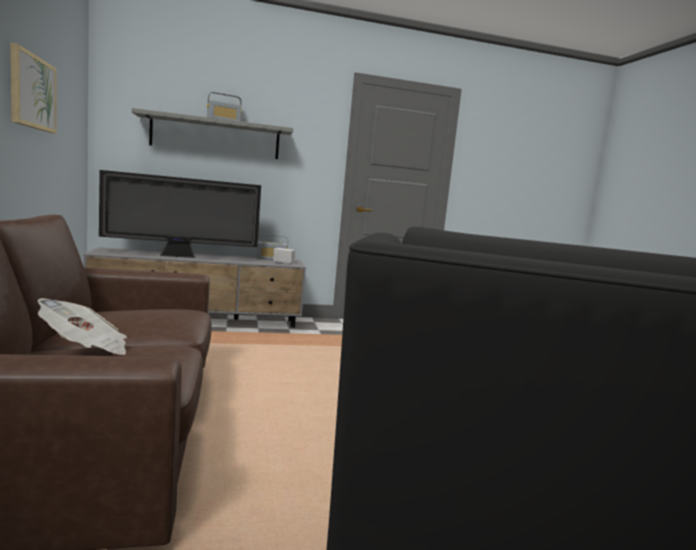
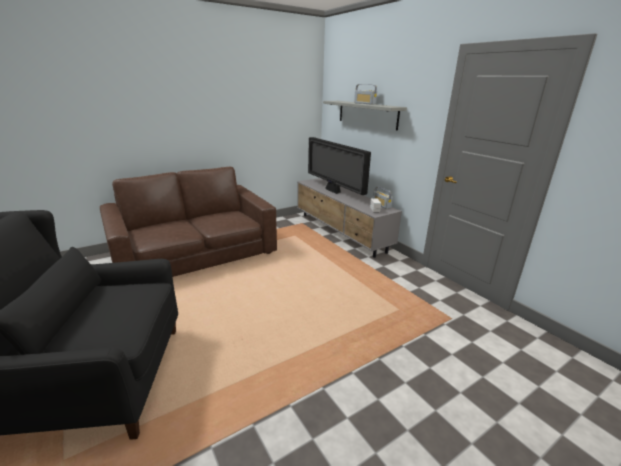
camera: 70 degrees right, 15 degrees up
(32, 92) = (249, 107): picture -> none
(86, 348) = (170, 224): newspaper -> none

